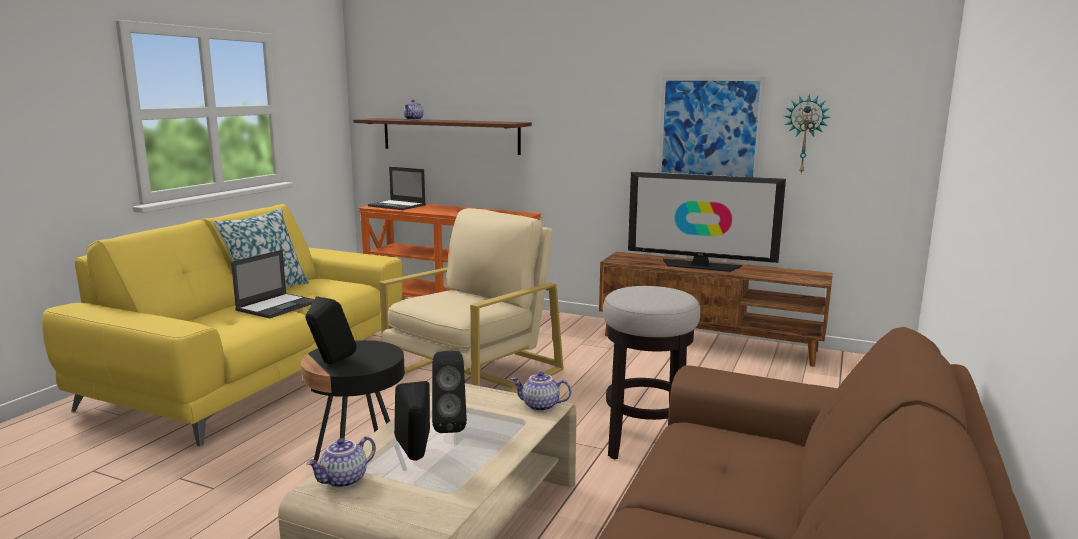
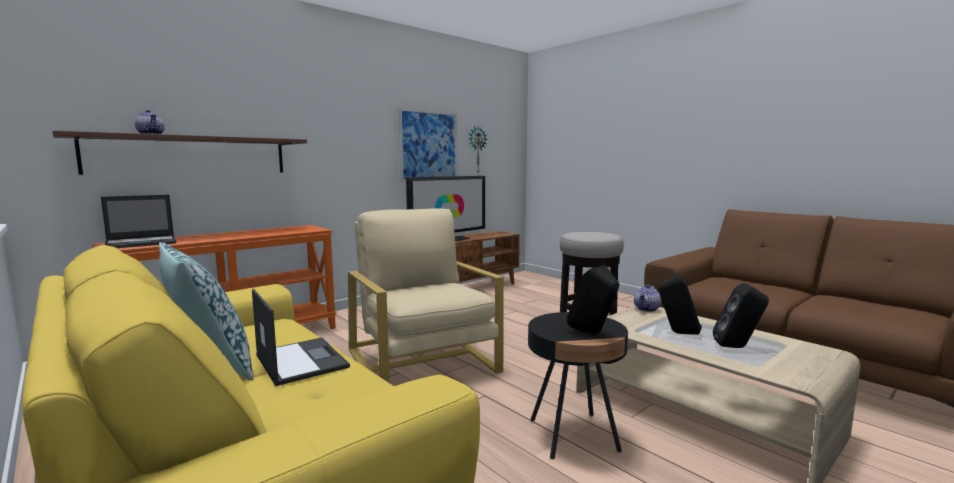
camera: 65 degrees left, 5 degrees down
(344, 480) = (781, 371): teapot -> none

